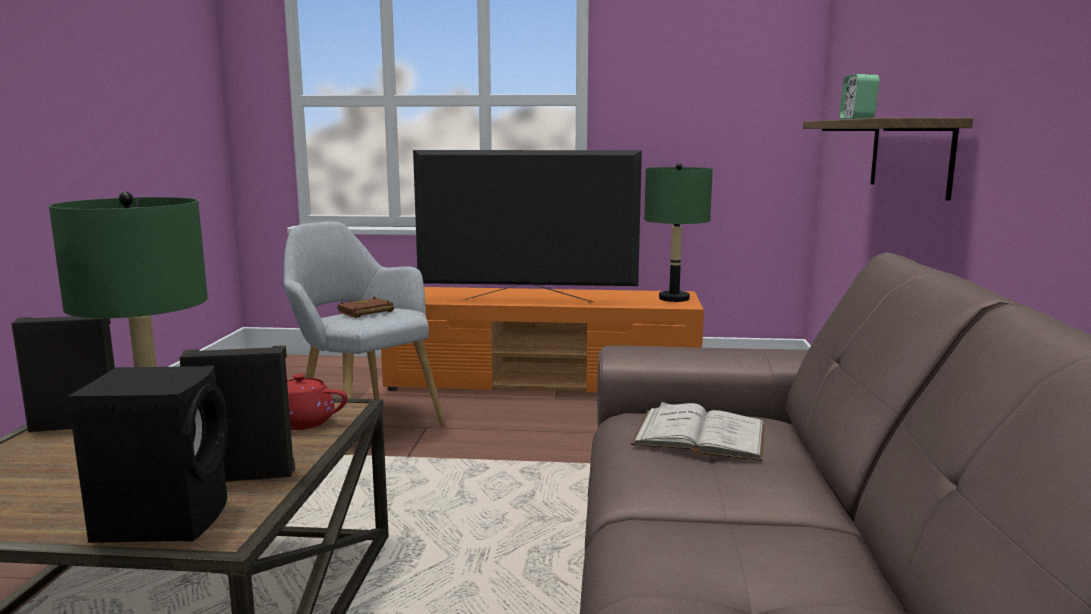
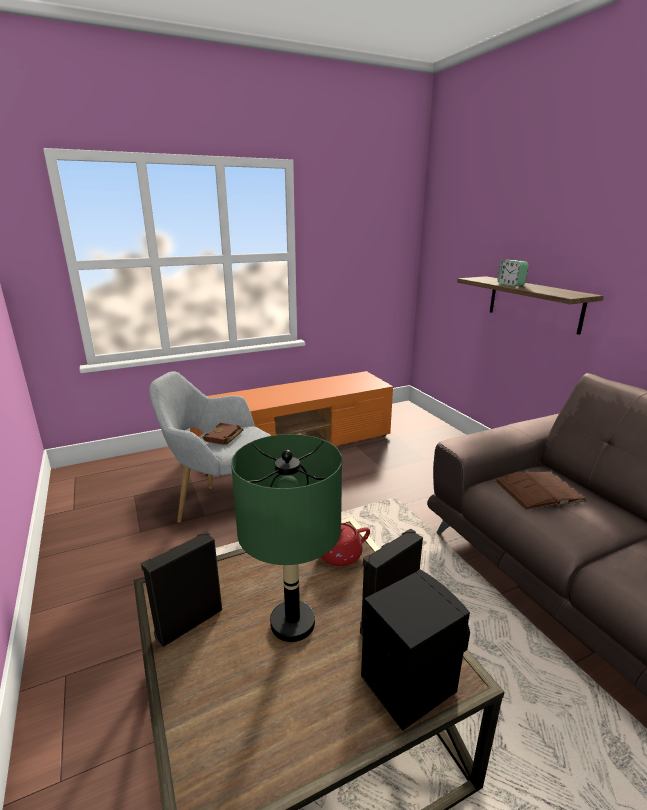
camera: 30 degrees left, 10 degrees up
(527, 301) = (291, 398): television -> none
(674, 299) = (366, 380): green table lamp -> none
(700, 434) = (539, 491): white book -> brown book

